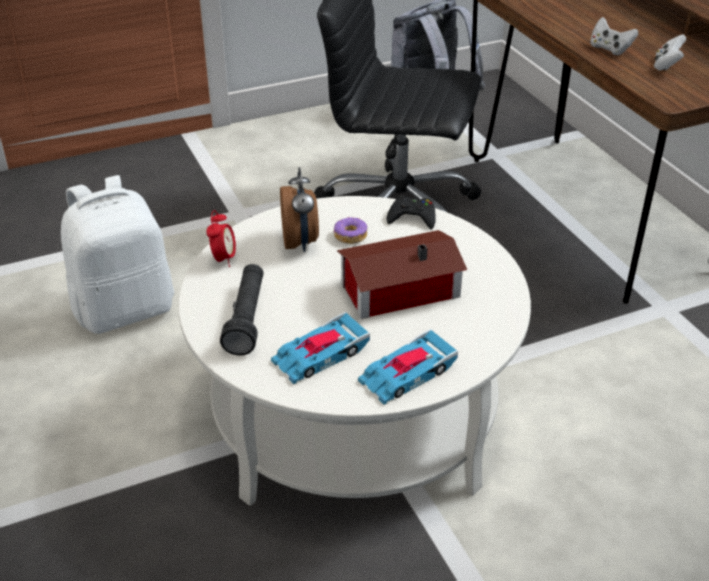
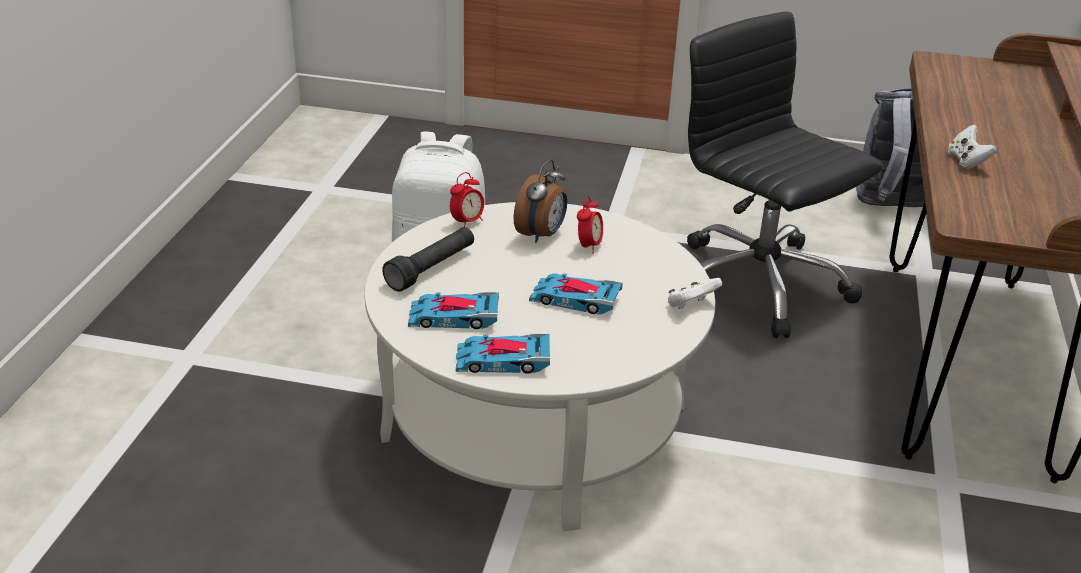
camera: 35 degrees right, 5 degrees down
(350, 236) = (589, 246): donut -> alarm clock
(396, 288) = (575, 299): toy house -> toy car
(412, 217) = (661, 254): black game controller -> none
(667, 65) = (1008, 195): white game controller -> white game controller (691, 305)

